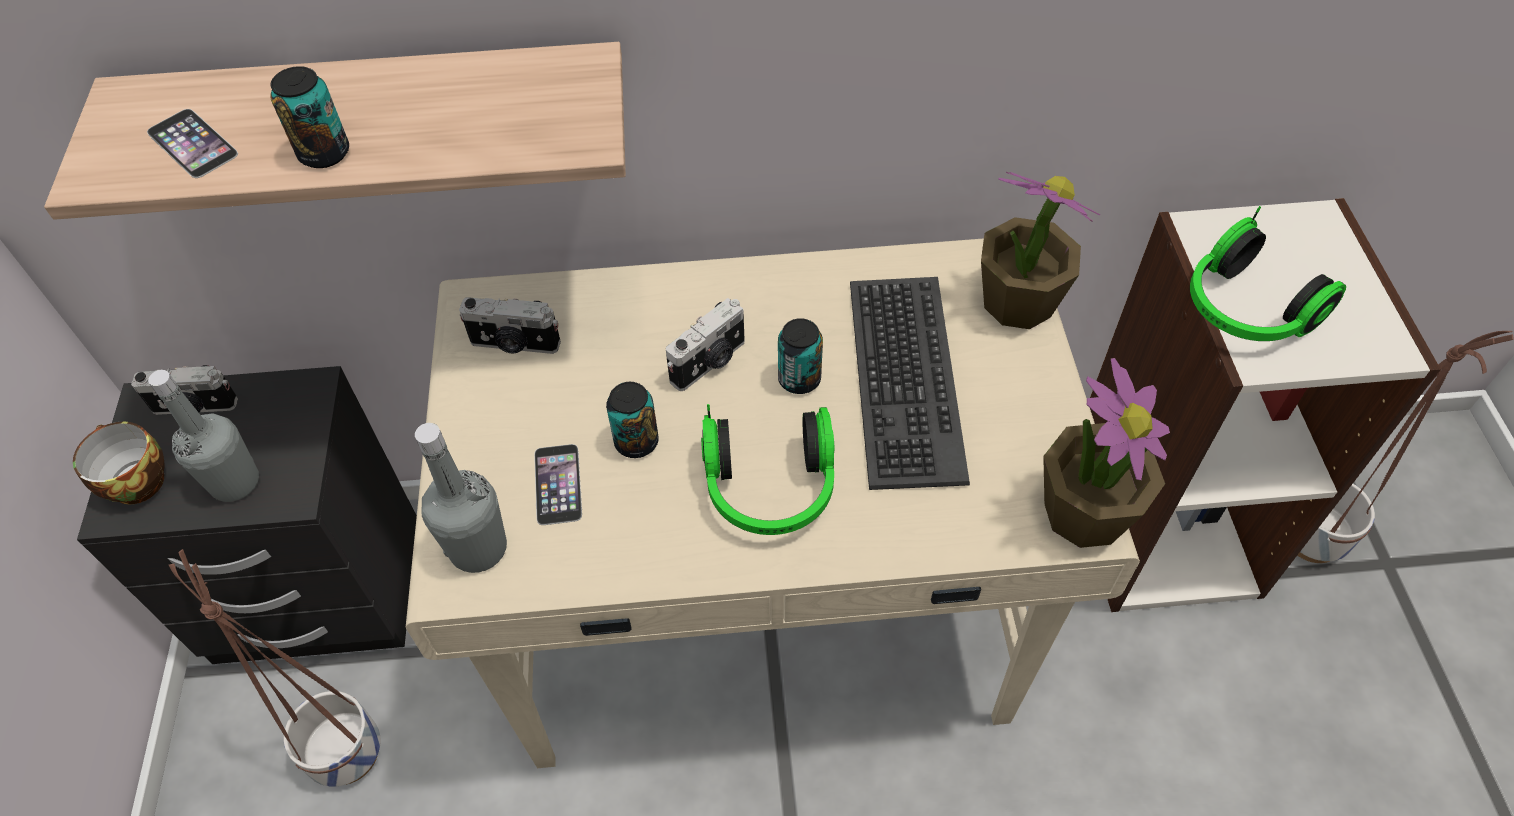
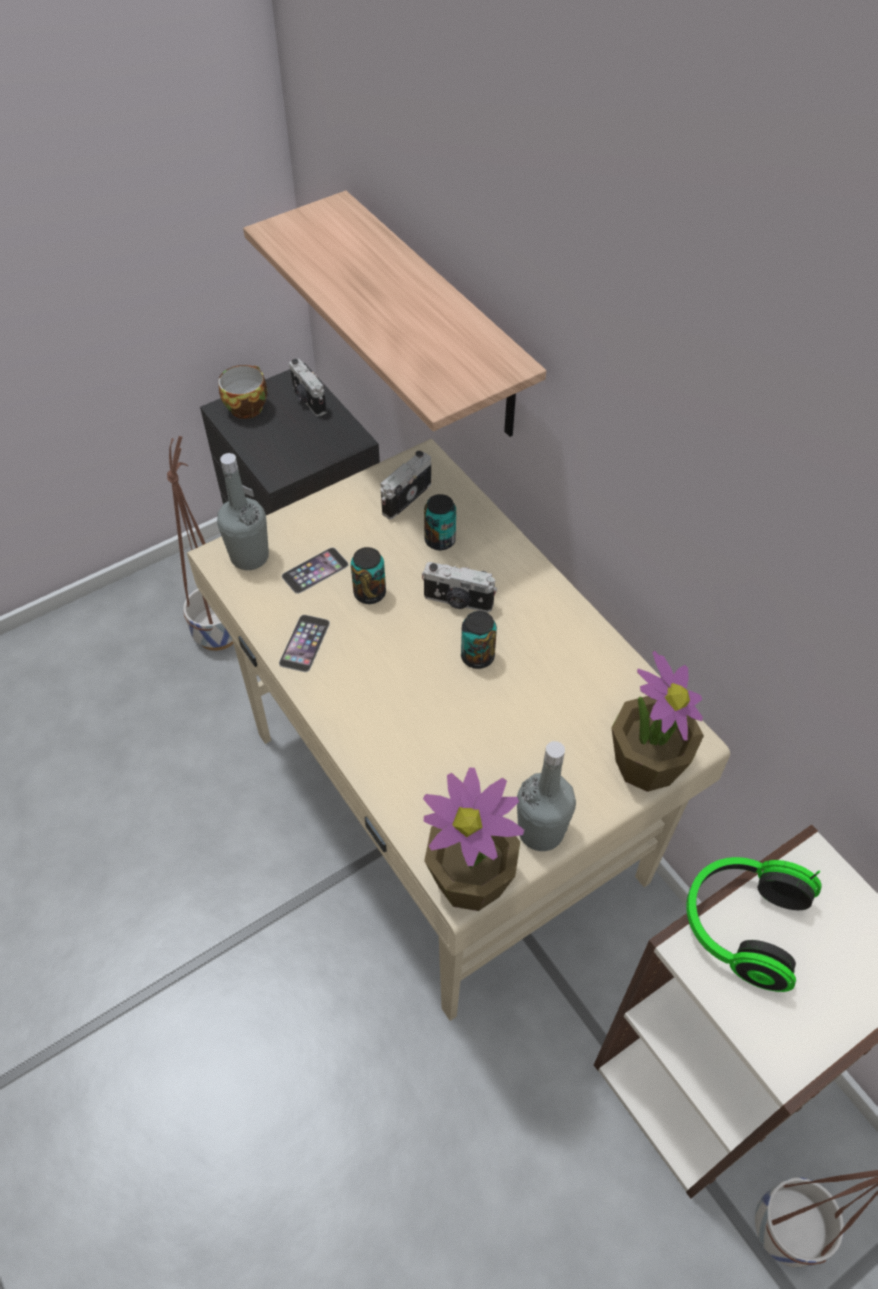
camera: 60 degrees right, 0 degrees up
(192, 143) = (322, 249): phone -> phone (304, 643)
(235, 482) = (271, 446): grey bottle -> grey bottle (540, 831)
(324, 153) = (349, 299): can -> can (440, 540)
(514, 344) = (404, 497): camera -> camera turned 60 degrees clockwise
(770, 490) = (375, 680): headphones -> none
(902, 379) = (519, 717): keyboard -> none

